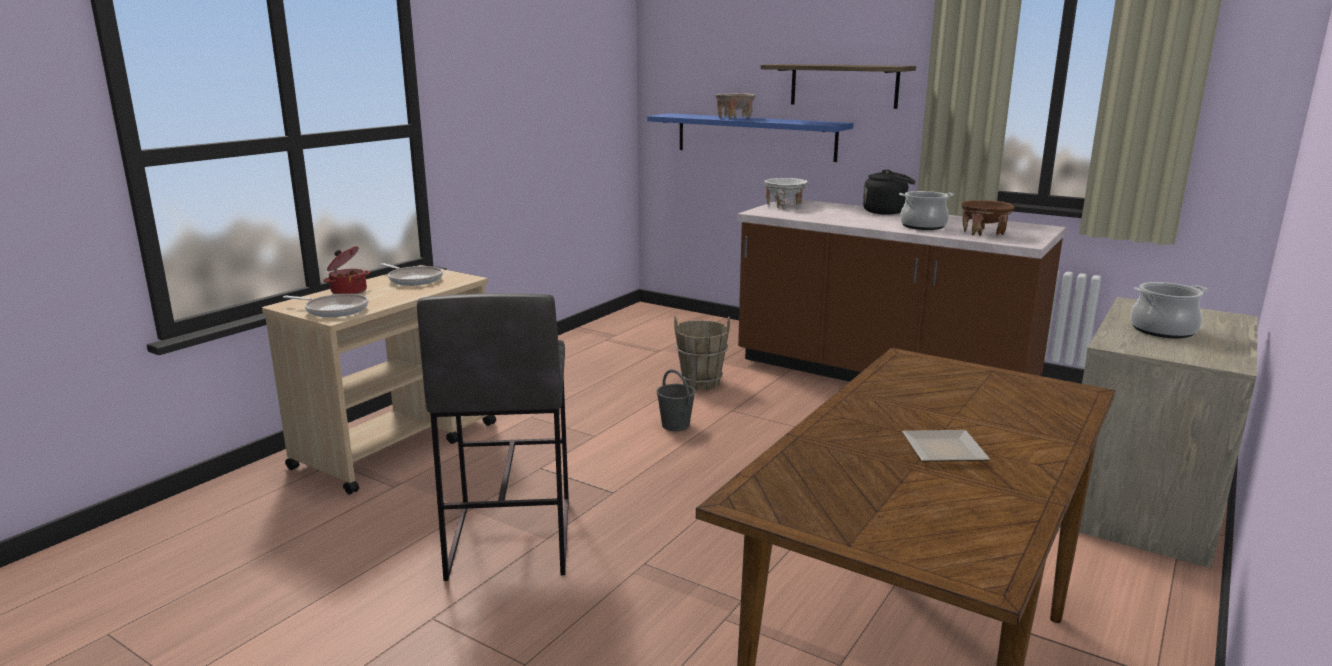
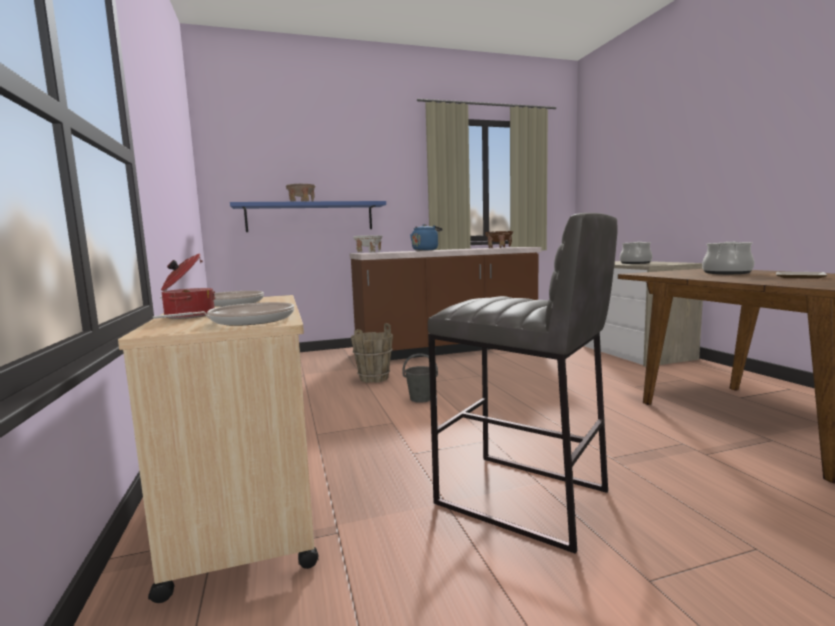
camera: 50 degrees left, 10 degrees down
(844, 85) = (371, 180): shelf -> none
(887, 212) = (426, 250): black kettle -> blue kettle
(923, 226) = (467, 249): cooking pot -> cooking pot (727, 273)

